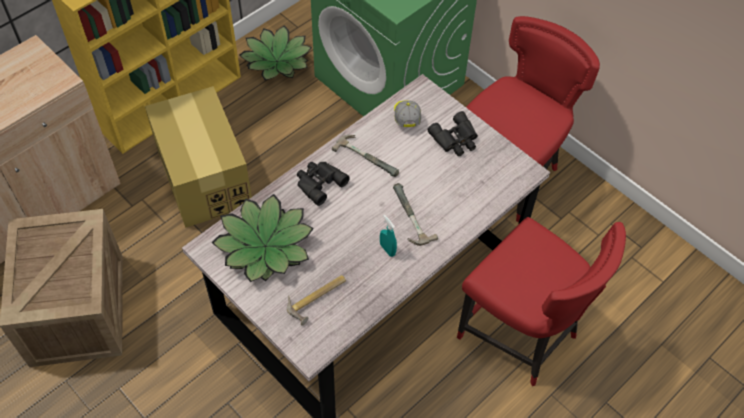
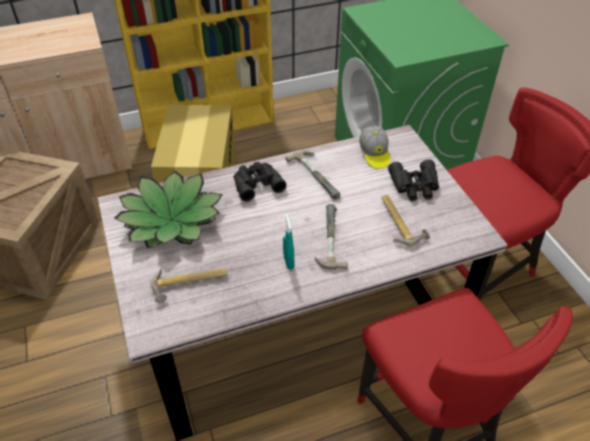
camera: 25 degrees right, 10 degrees down
(277, 61) = (309, 118): potted plant -> none
(406, 117) = (374, 154): cap -> cap turned 150 degrees clockwise
(459, 180) = (400, 222): none -> hammer

